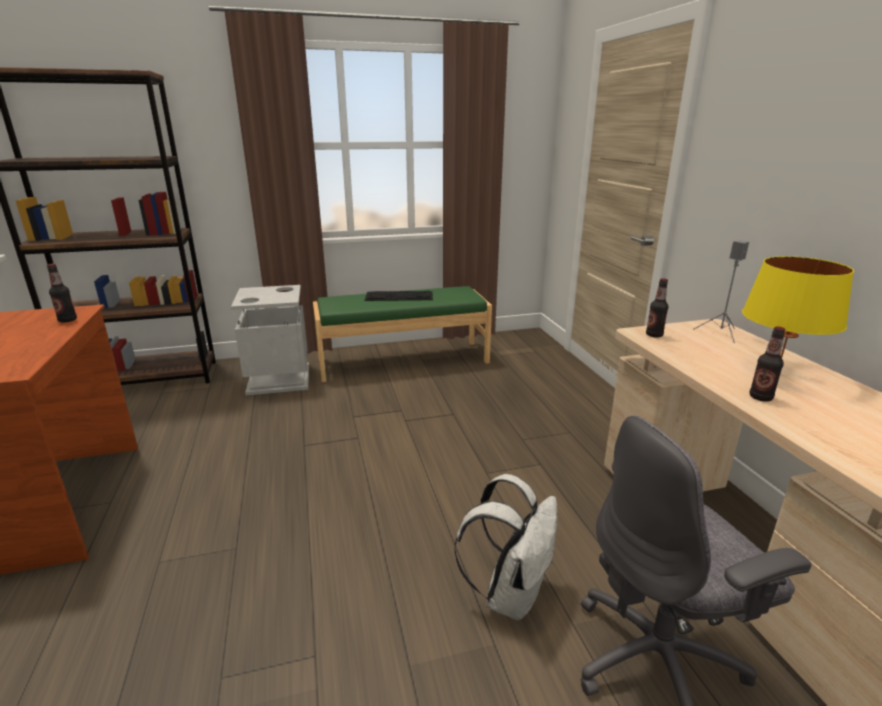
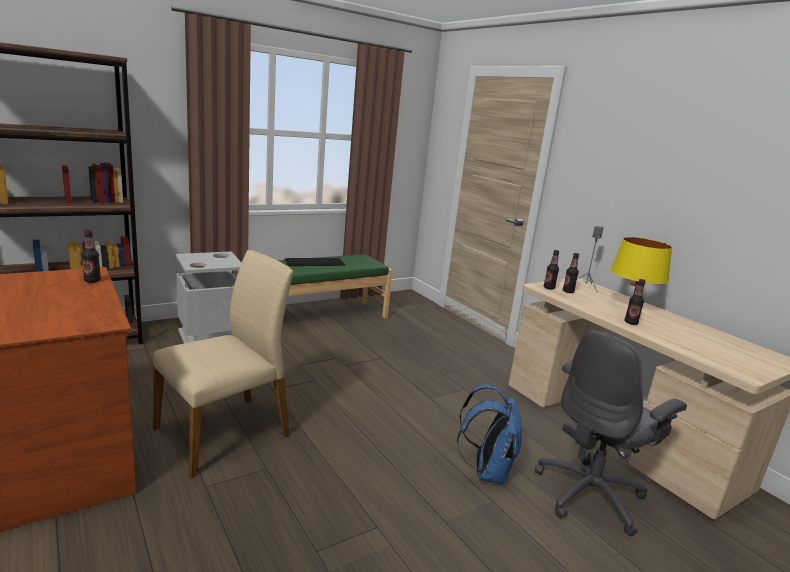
camera: 20 degrees left, 5 degrees down
(222, 494) = (224, 432): none -> beige chair
(510, 594) = (487, 471): white backpack -> blue backpack
(683, 341) = (568, 291): none -> bottle

